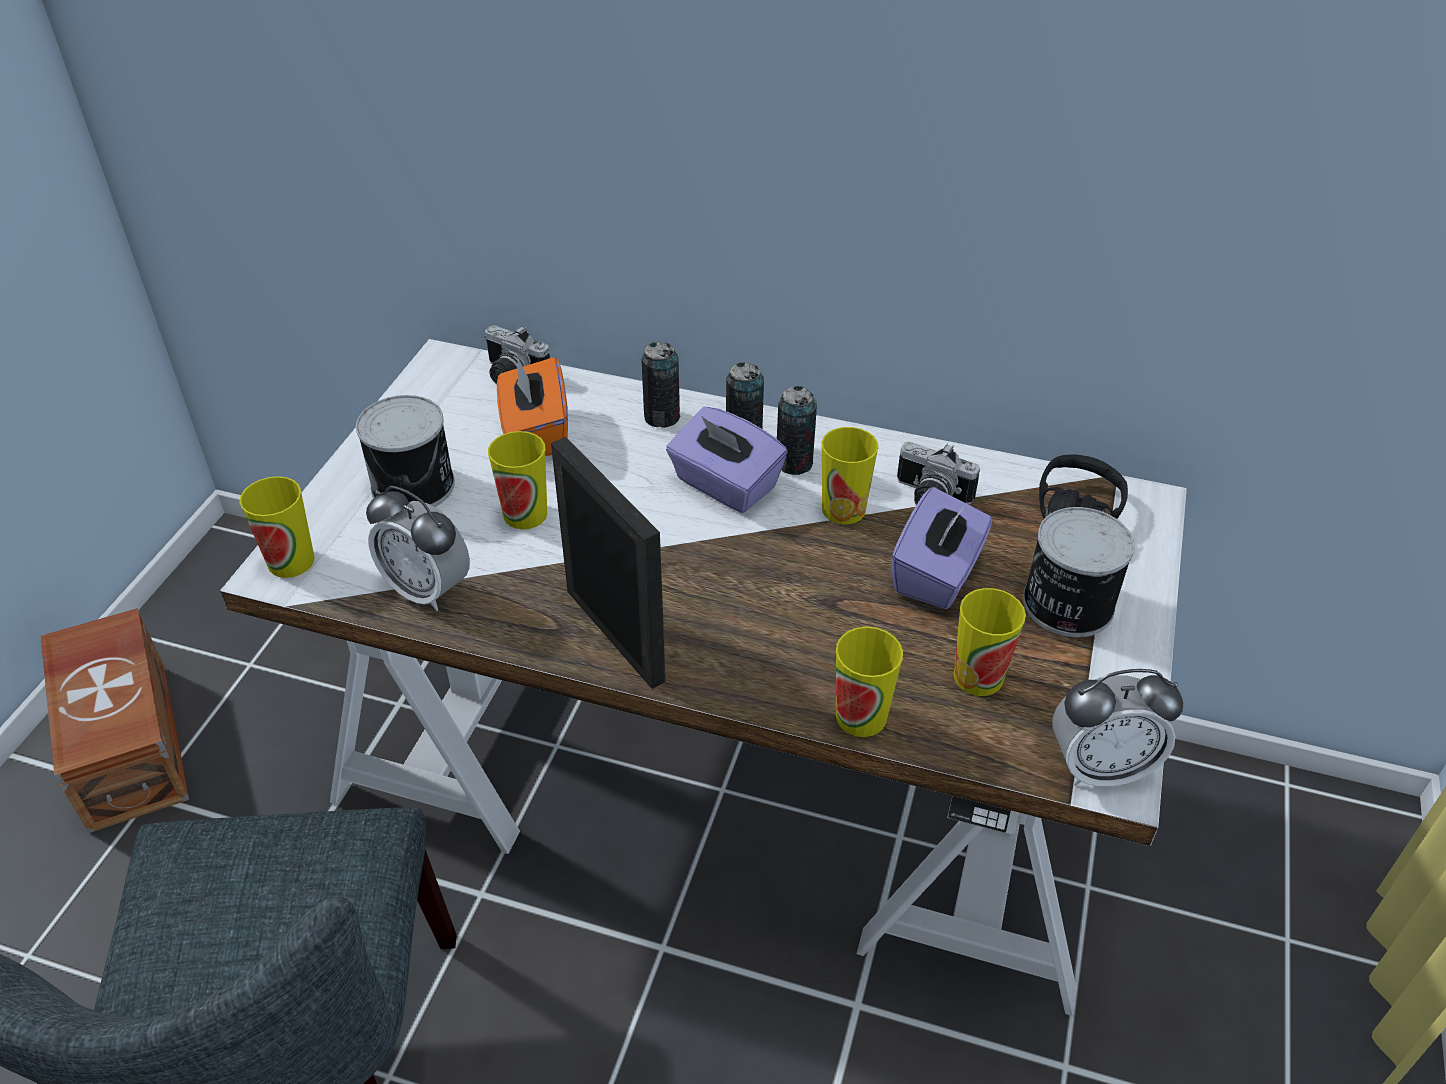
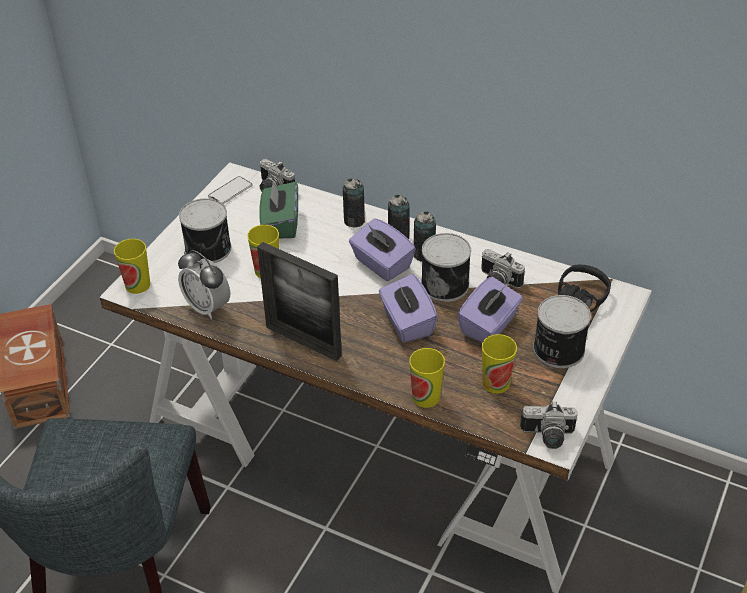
camera: 10 degrees right, 0 degrees up
(438, 385) = (230, 191): none -> phone
(535, 433) = (280, 224): orange tissue box -> green tissue box
(615, 635) = (303, 341): picture frame -> picture frame turned 150 degrees clockwise
(793, 583) = (407, 323): none -> purple tissue box
(843, 509) = (445, 284): cup -> can
(1099, 768) = (547, 437): alarm clock -> camera

